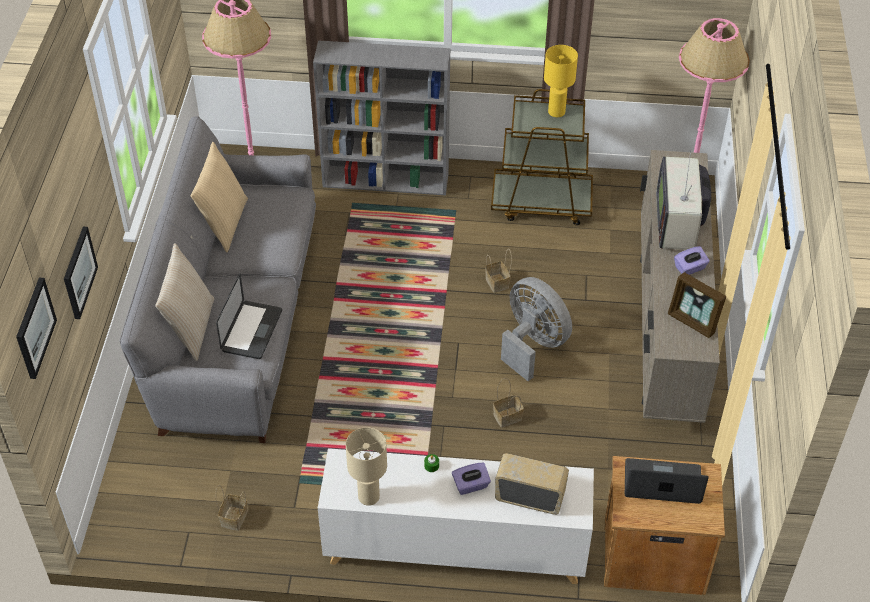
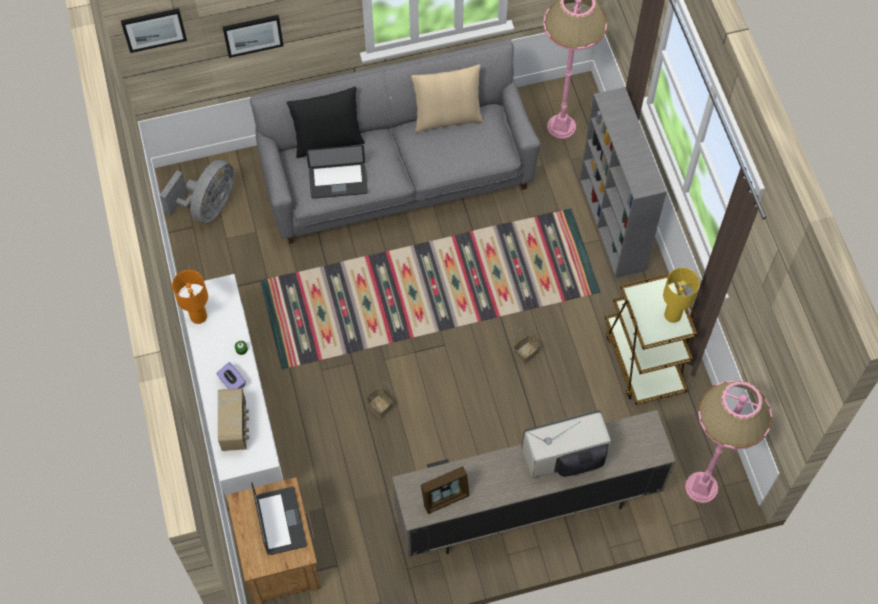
camera: 70 degrees right, 15 degrees up
(190, 328) = (328, 141): beige pillow -> black pillow
(234, 519) = (213, 251): basket -> none
(369, 496) = (199, 316): beige table lamp -> orange table lamp
(533, 344) = (466, 403): grey fan -> grey fan (208, 206)
(690, 268) = (511, 480): purple tissue box -> none
(693, 322) = (445, 498): picture frame -> picture frame turned 135 degrees counterclockwise

